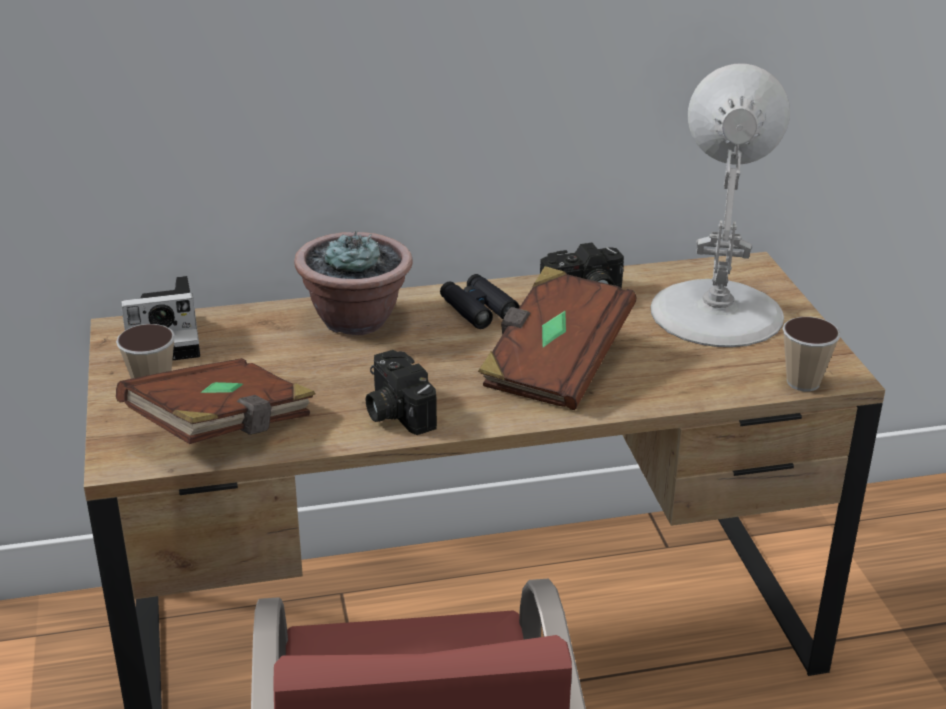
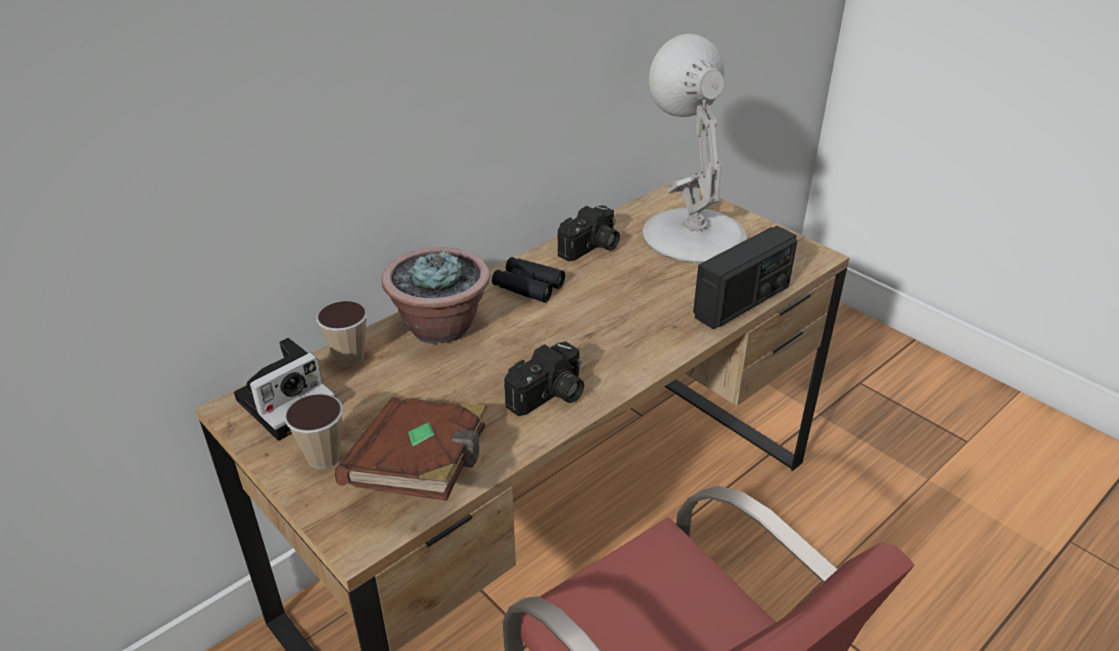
camera: 30 degrees left, 5 degrees up
(394, 411) = (549, 397): camera -> camera turned 75 degrees counterclockwise
(554, 365) = (628, 313): brown book -> none
(694, 393) = (742, 302): none -> radio
(803, 382) = (799, 269): cup -> cup (349, 357)

